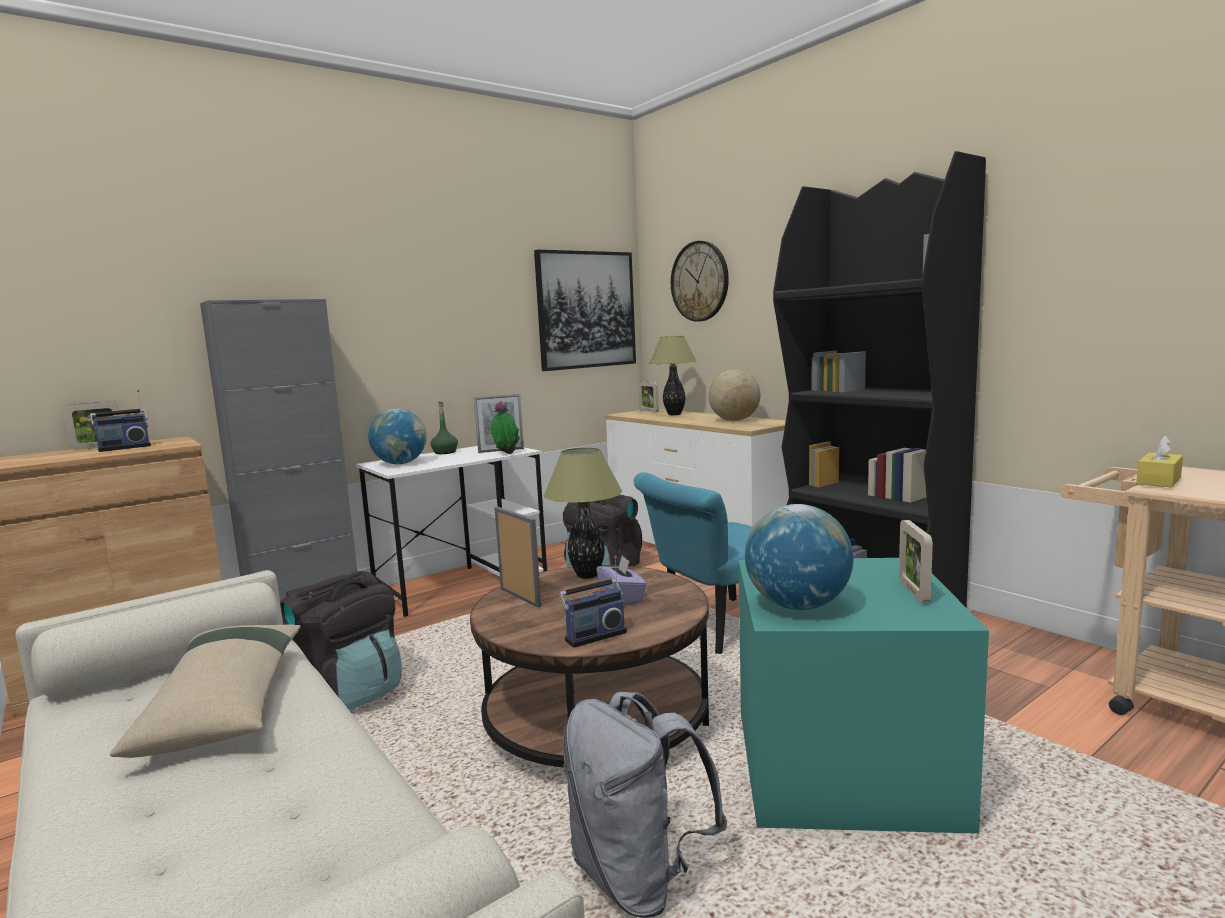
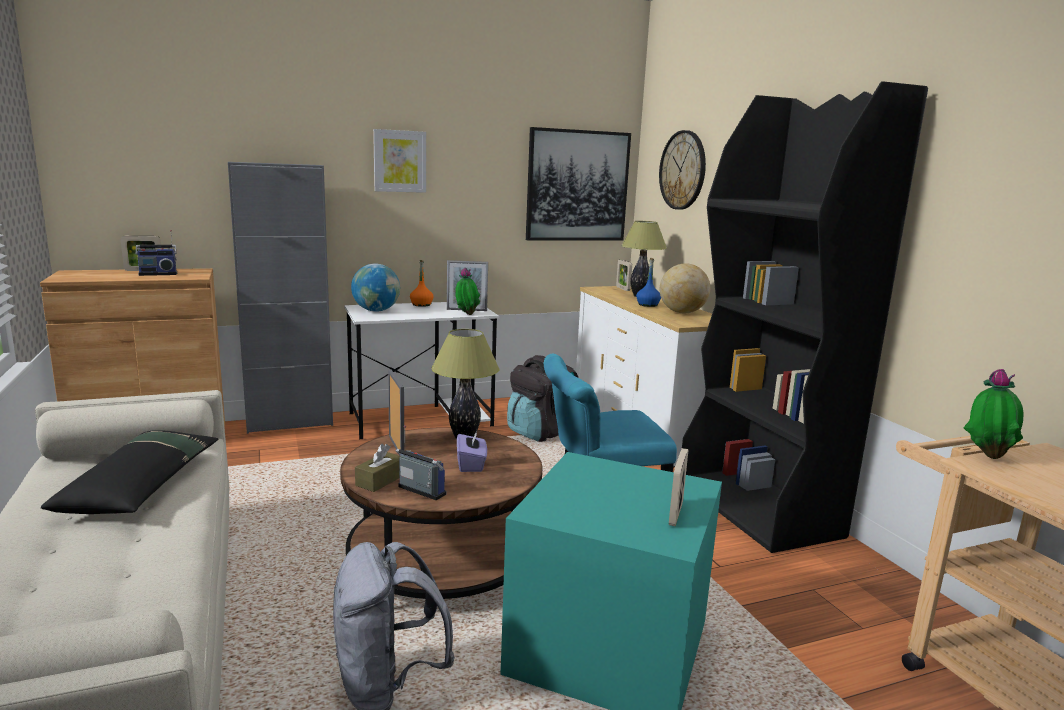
camera: 15 degrees right, 5 degrees up
(225, 702) = (142, 485): beige pillow -> black pillow
(347, 693) = (281, 493): black backpack -> none
(402, 293) = (399, 161): none -> picture
(445, 452) = (421, 304): green bottle -> orange bottle
(536, 633) = (380, 480): none -> brown tissue box
(594, 635) = (420, 492): radio -> radio turned 135 degrees counterclockwise
(693, 419) = (648, 305): none -> blue bottle
(797, 606) = (564, 504): globe -> none
(1158, 481) = (988, 455): yellow tissue box -> potted plant

